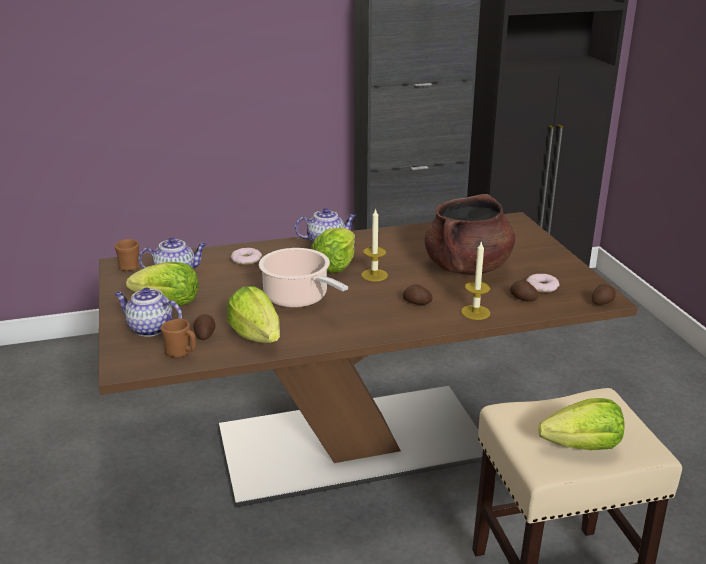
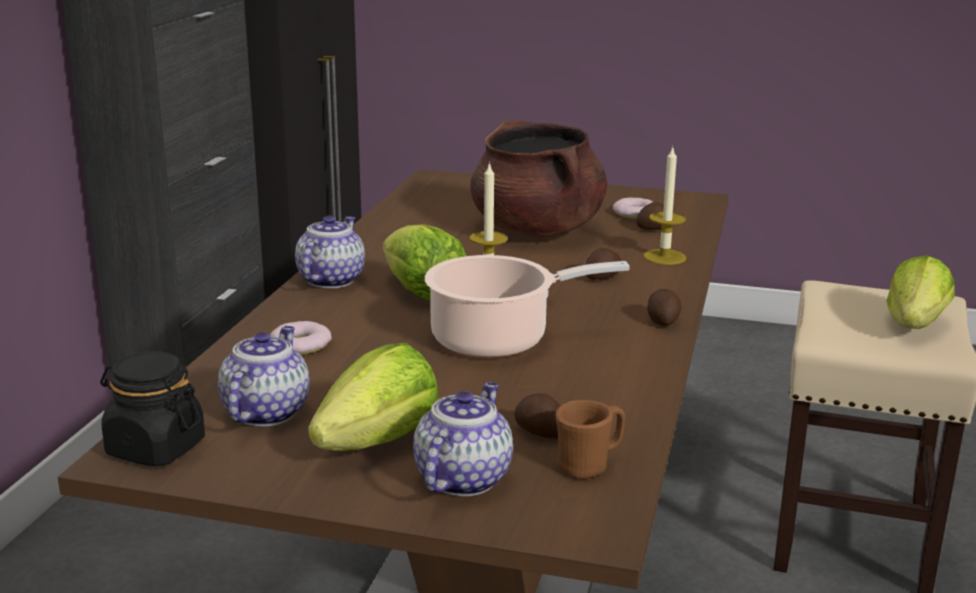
camera: 60 degrees left, 5 degrees down
(130, 265) = (155, 448): brown mug -> black jar
(149, 328) = (462, 478): teapot -> teapot turned 150 degrees clockwise
(256, 336) = (591, 394): lettuce -> none
(603, 302) = (704, 202): potato -> potato (662, 320)

